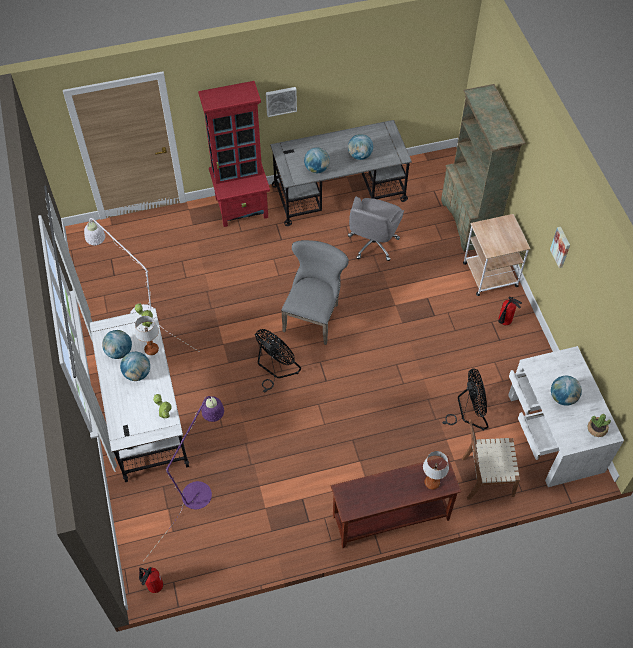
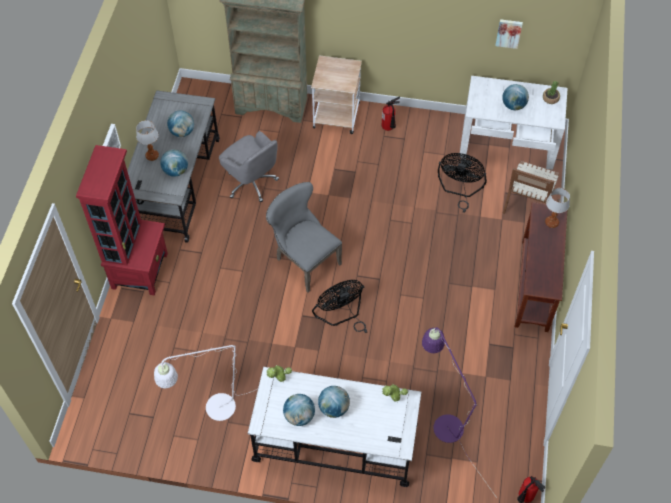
camera: 65 degrees left, 0 degrees up
(152, 349) = (312, 386): table lamp -> table lamp (152, 156)
(561, 247) = (403, 27): picture -> picture (509, 33)

